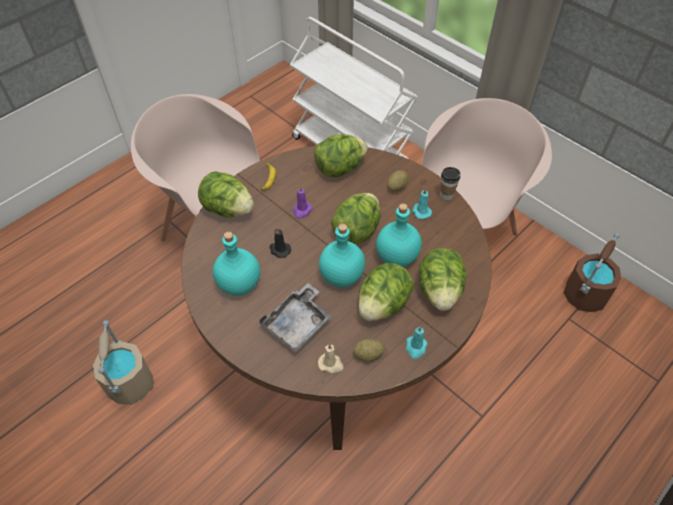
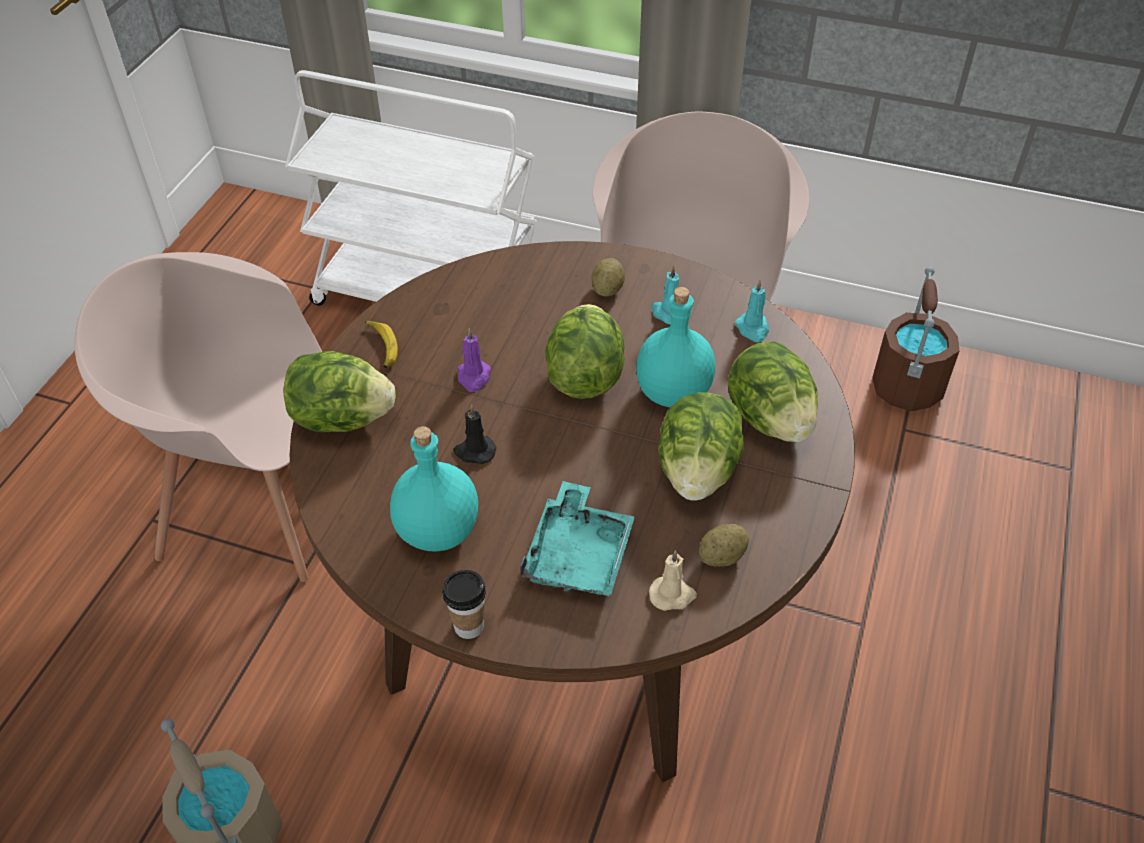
camera: 25 degrees left, 5 degrees down
(298, 323) = (579, 554): grey tray -> turquoise tray
(340, 168) = (497, 291): lettuce -> none
(342, 276) = (605, 454): turquoise bottle -> none
(416, 348) = (788, 516): turquoise candle -> turquoise candle (753, 329)
(446, 195) = (692, 276): cup -> cup (469, 626)

